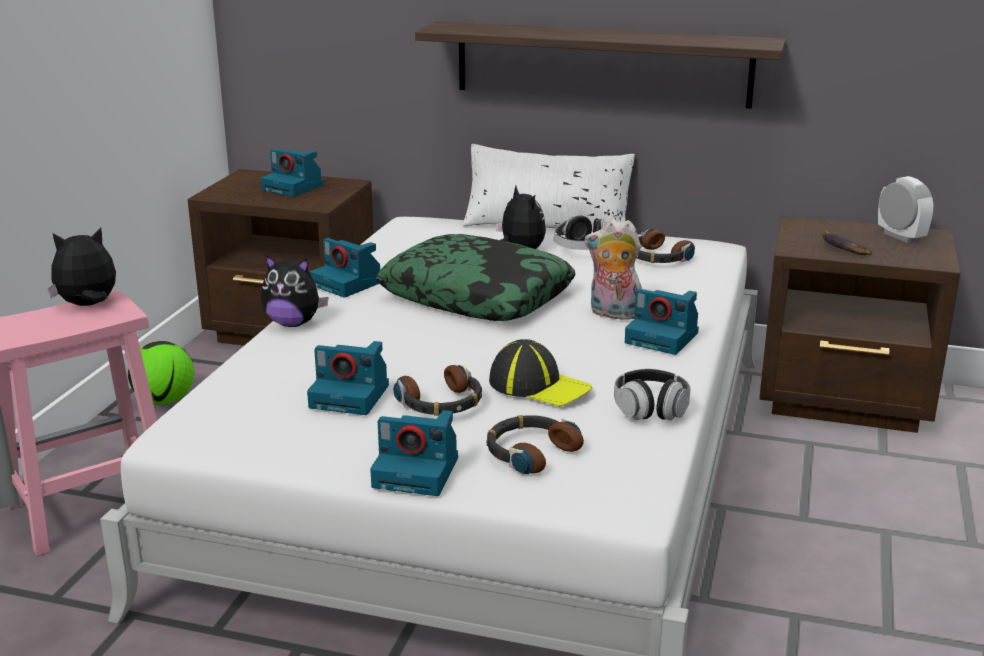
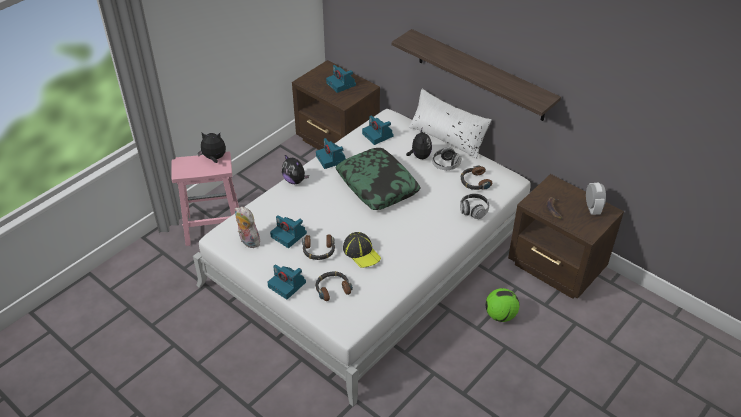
camera: 25 degrees right, 20 degrees up
(165, 401) = (264, 173): football -> football (500, 315)
(612, 314) = (425, 215): plush toy -> plush toy (248, 241)
(650, 409) = (394, 280): headphones -> headphones (473, 210)
(663, 338) = (434, 238): camera -> camera (378, 135)

